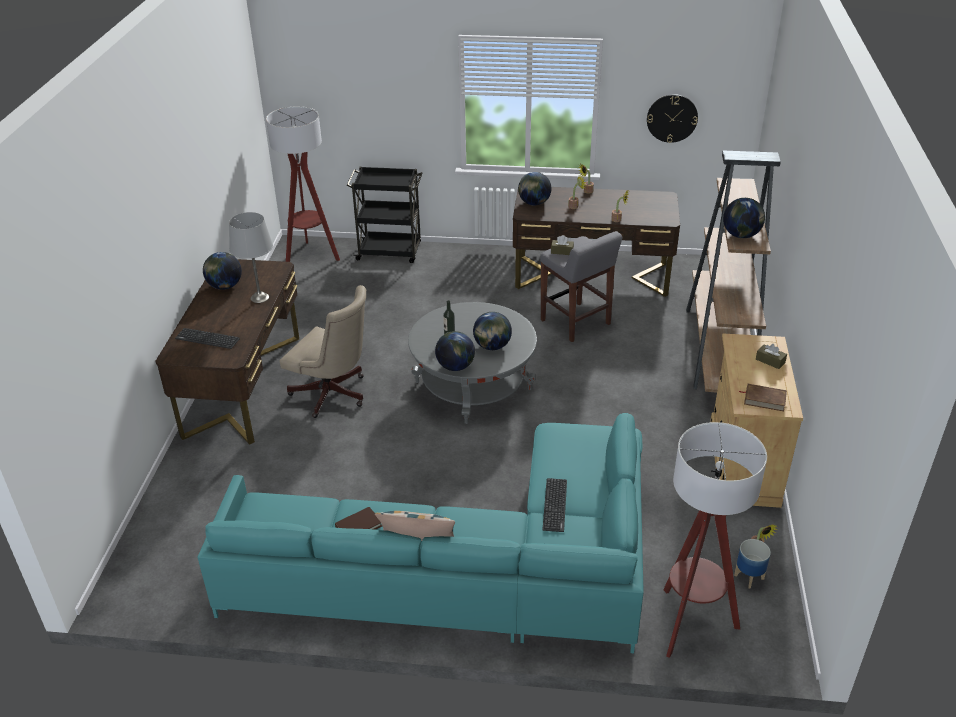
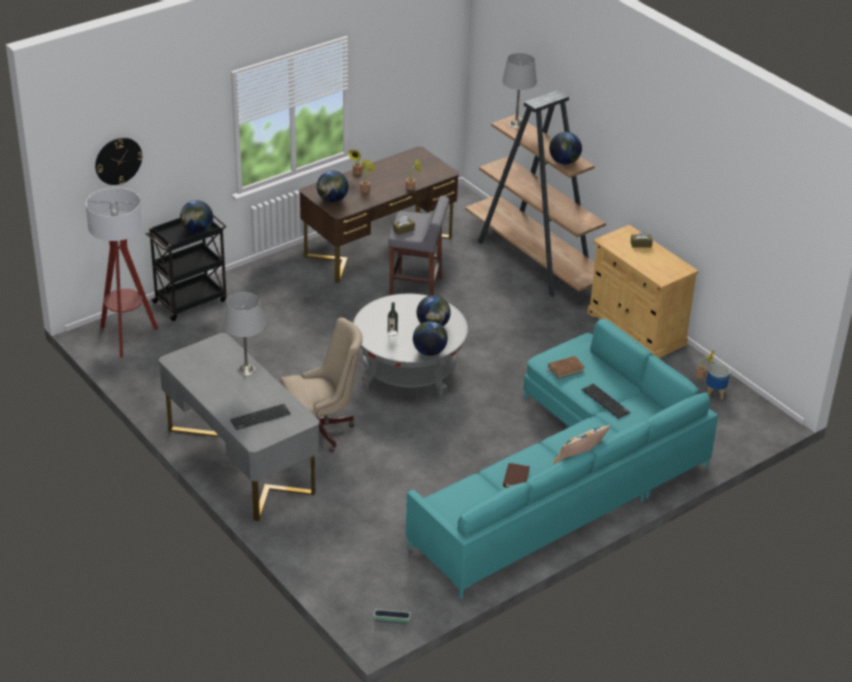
camera: 45 degrees left, 0 degrees up
(137, 595) = (391, 620): none -> planter
(225, 286) = (203, 376): globe -> globe (197, 230)
(243, 385) = (240, 460): brown desk -> grey desk
(672, 118) = (403, 83): wall clock -> wall clock (118, 160)
(690, 624) = (716, 435): floor lamp -> none
(740, 187) = (516, 124): none -> grey table lamp
(764, 399) = (667, 270): brown book -> brown book (565, 369)

